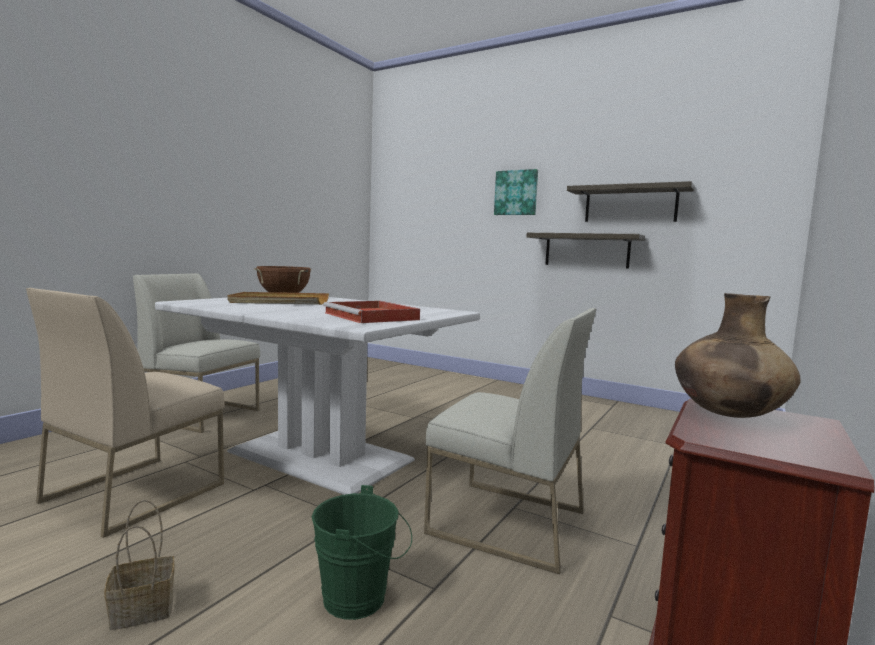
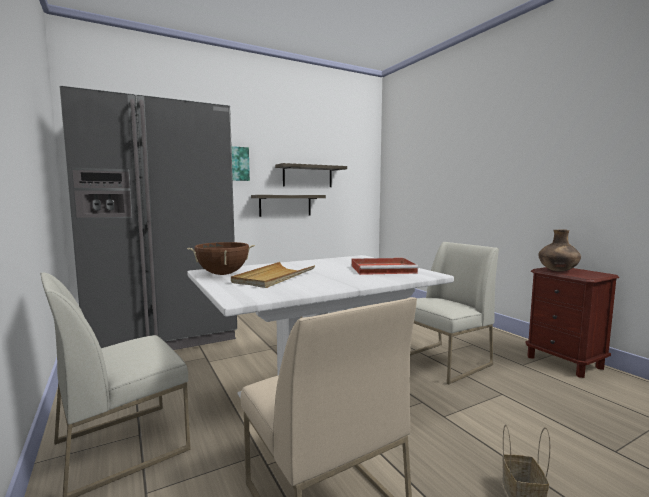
camera: 60 degrees left, 0 degrees up
(361, 599) = (511, 414): green bucket -> none
(391, 377) = (161, 335): none -> grey fridge

